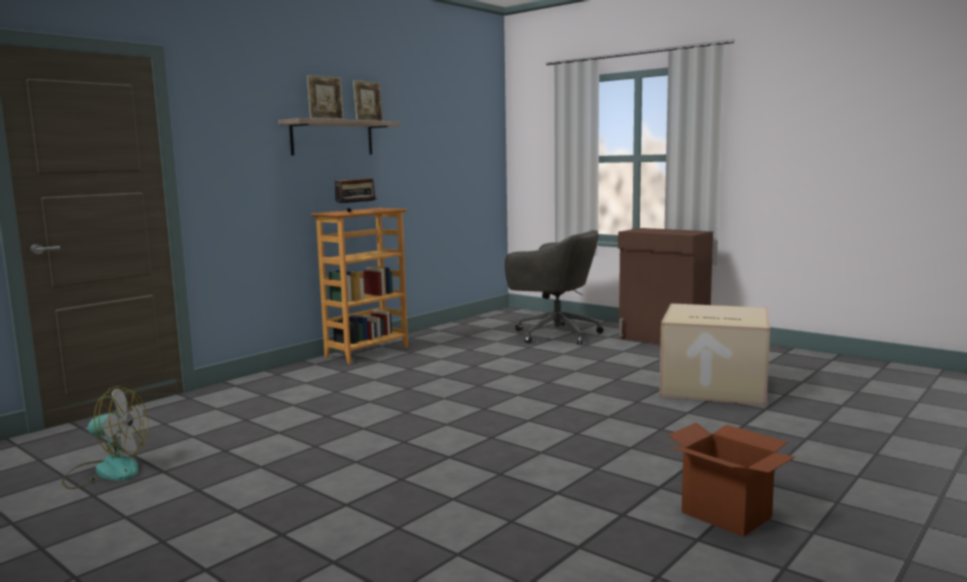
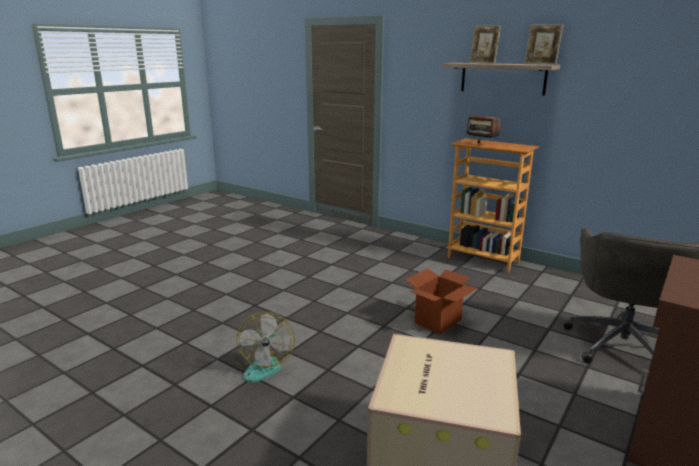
camera: 85 degrees right, 10 degrees up
(106, 471) = (260, 232): fan -> fan (263, 365)
(726, 515) = (115, 410): cardboard box -> cardboard box (437, 321)

